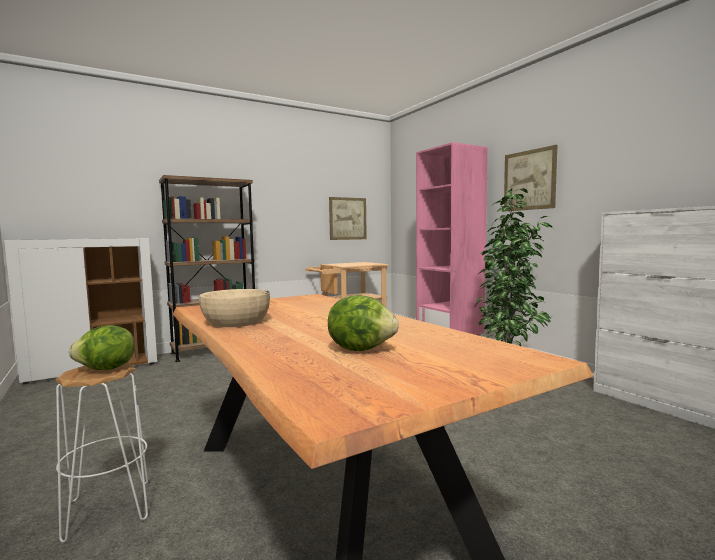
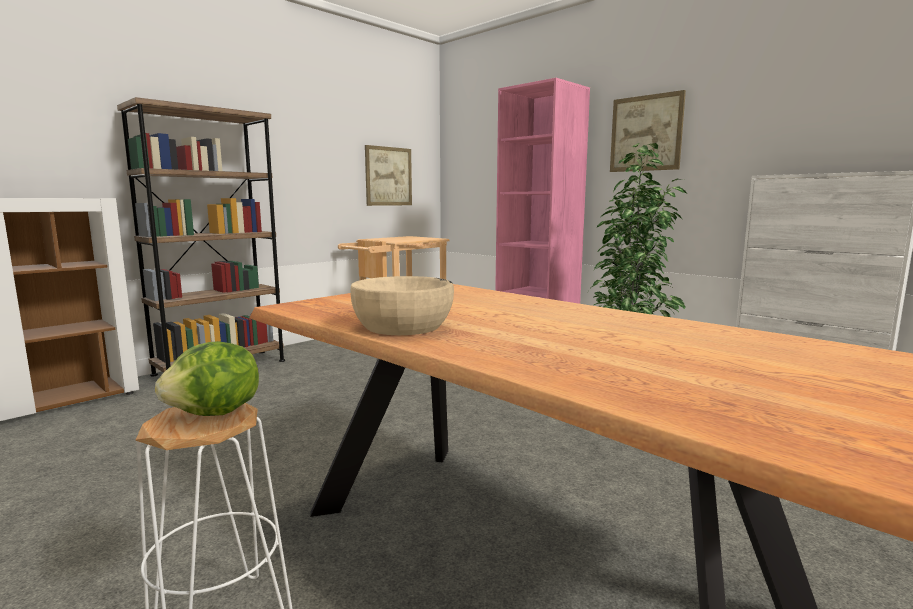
camera: 15 degrees left, 5 degrees up
(361, 349) = (665, 357): lettuce -> none

